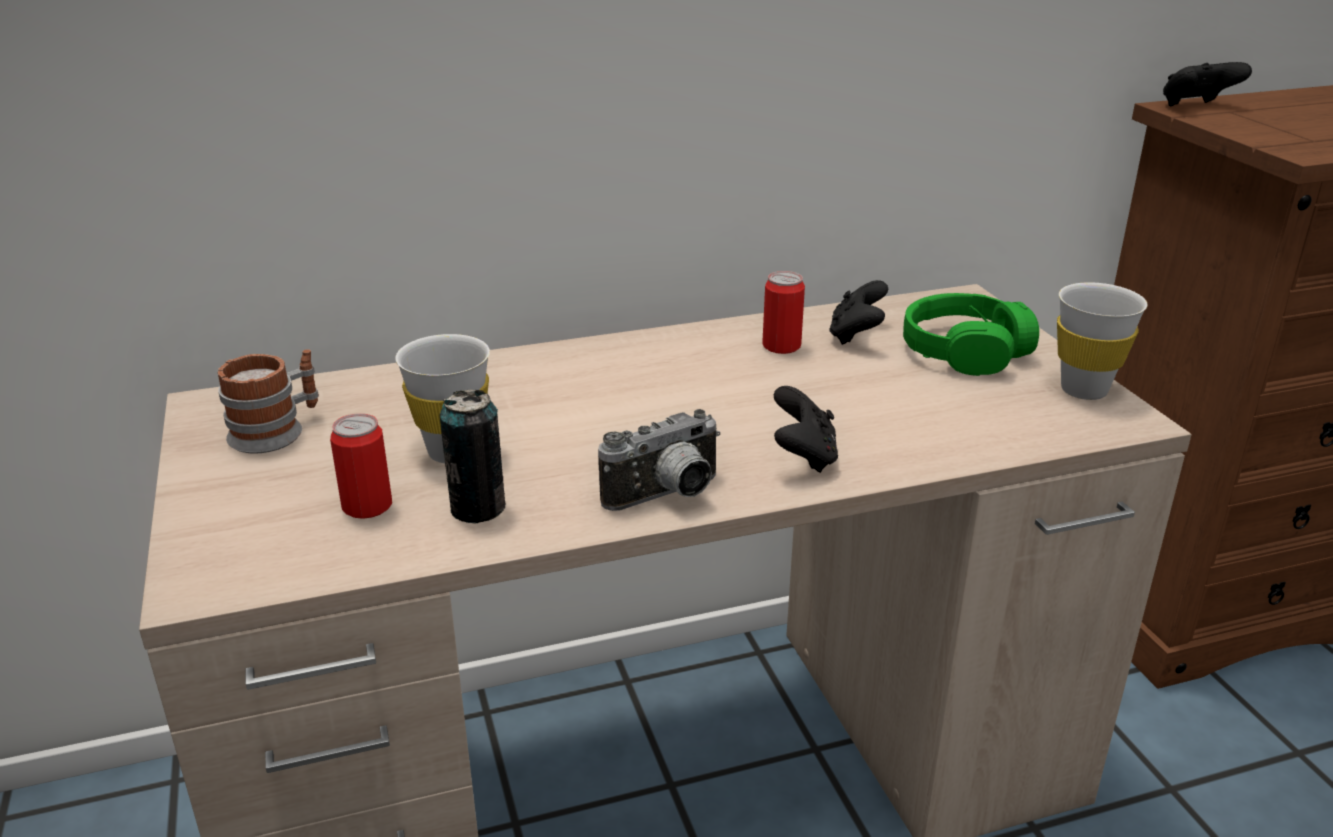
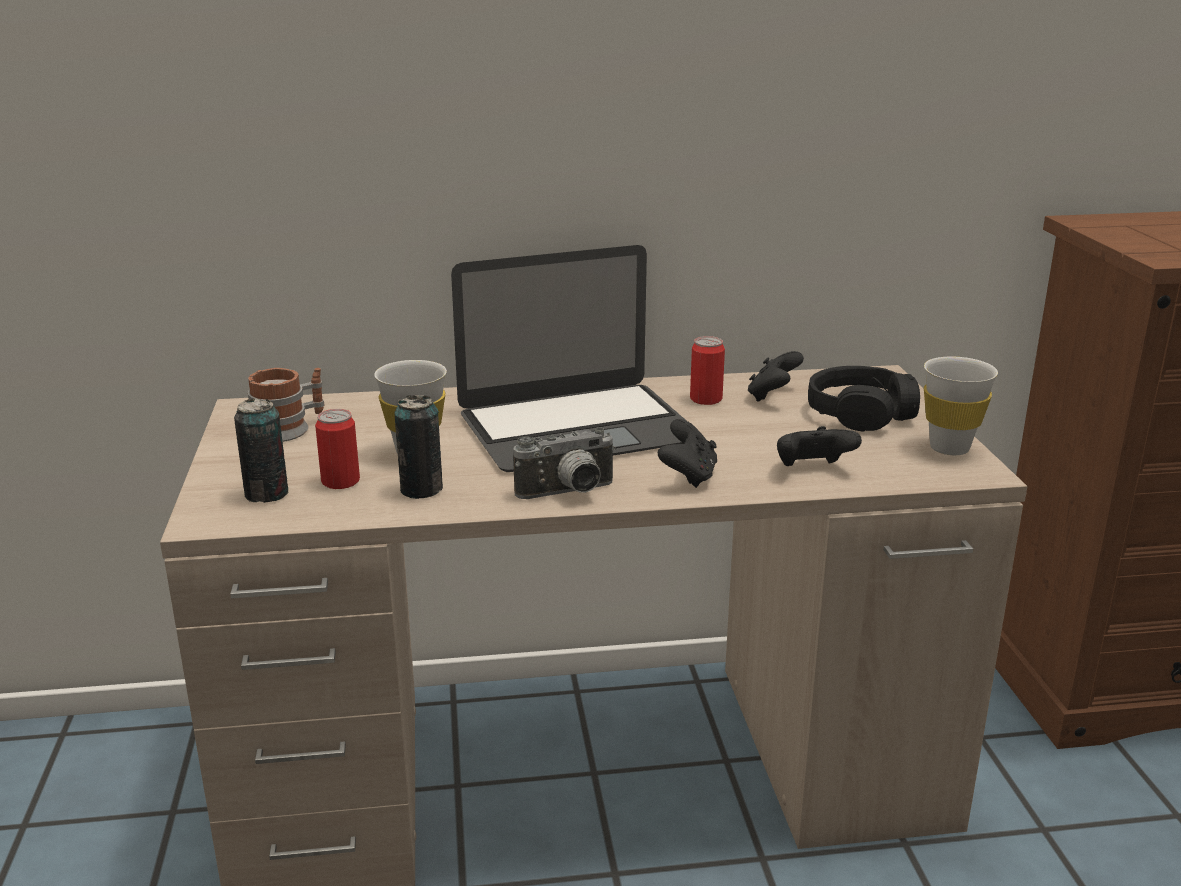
camera: 10 degrees right, 5 degrees down
(272, 536) = (266, 494): none -> can
(643, 397) = (577, 427): none -> laptop
(965, 351) = (860, 413): green headphones -> black headphones
(1196, 107) = (1098, 221): black game controller -> black game controller (812, 469)

